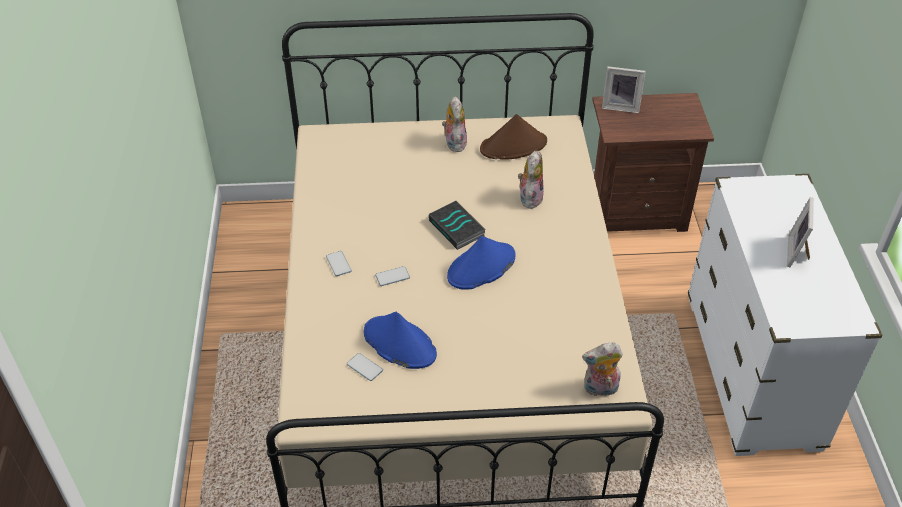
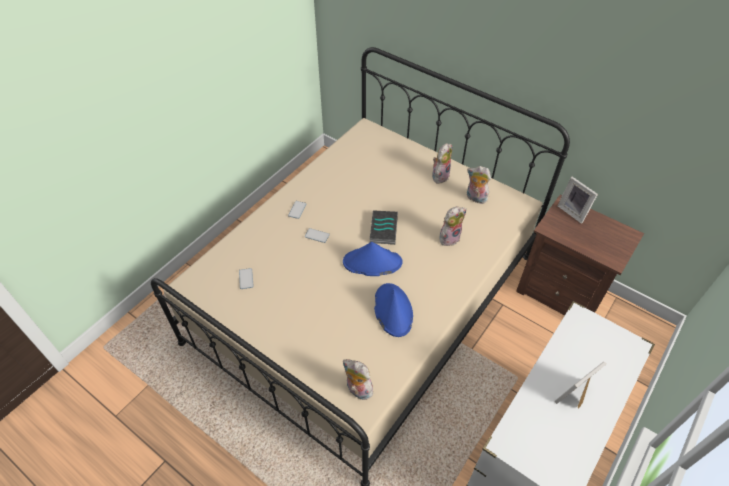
camera: 40 degrees right, 5 degrees up
(399, 343) = (278, 277): blue hat -> blue hat (392, 310)
(513, 146) = (475, 198): brown hat -> plush toy

